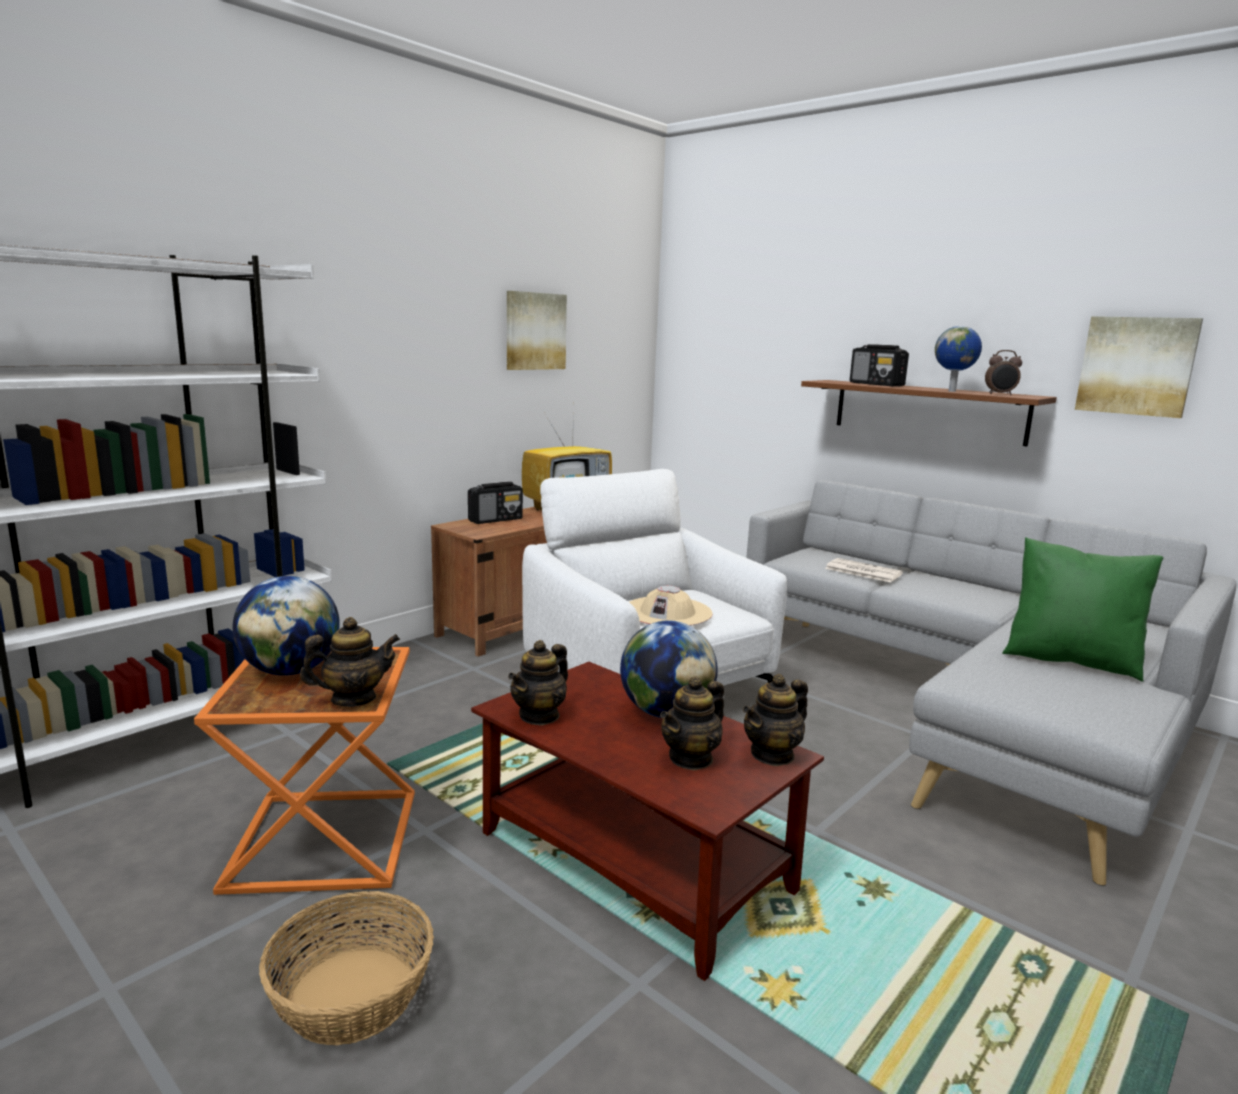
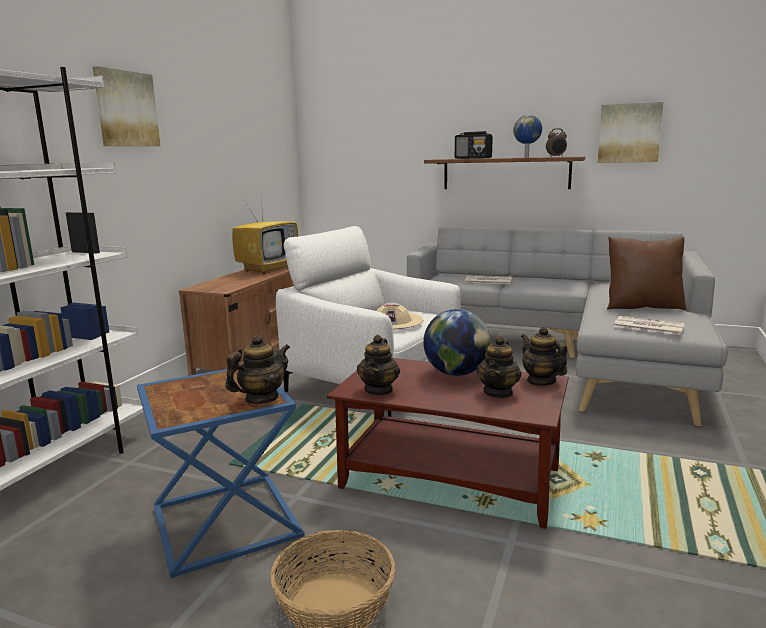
camera: 20 degrees left, 0 degrees up
(290, 671) = (188, 392): globe -> none
(322, 839) = (223, 521): orange side table -> blue side table
(496, 520) = (225, 281): radio -> none
(534, 331) = (228, 135): picture -> picture (126, 109)
(772, 754) = (541, 381): teapot -> teapot turned 120 degrees clockwise
(1037, 698) = (647, 326): none -> newspaper
(1070, 660) = (642, 306): green pillow -> brown pillow

